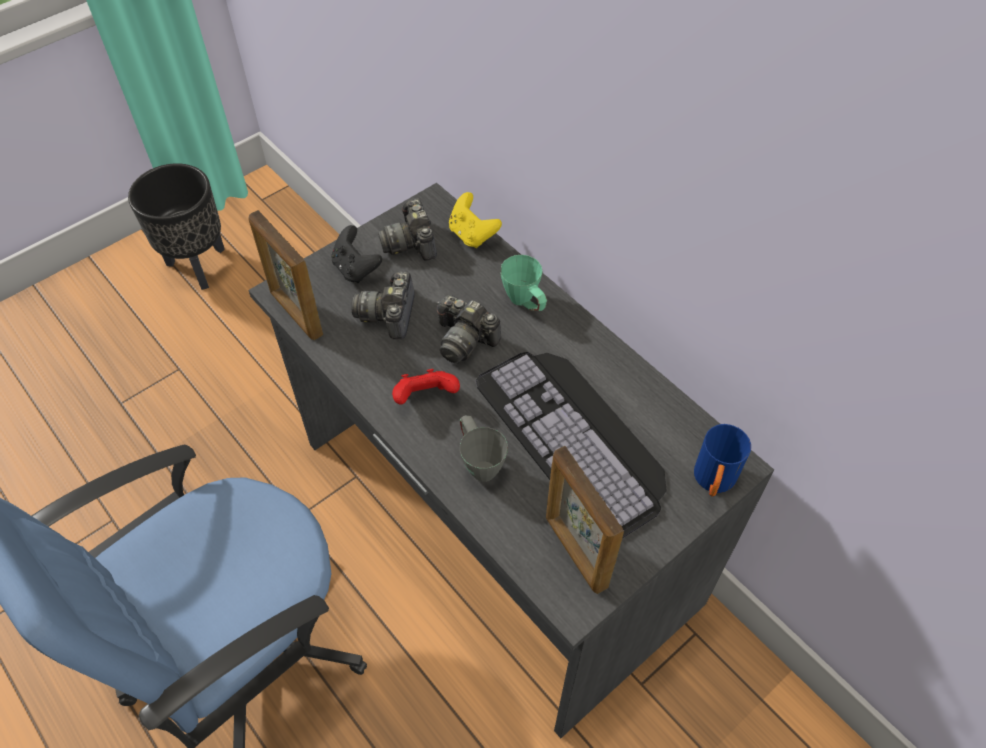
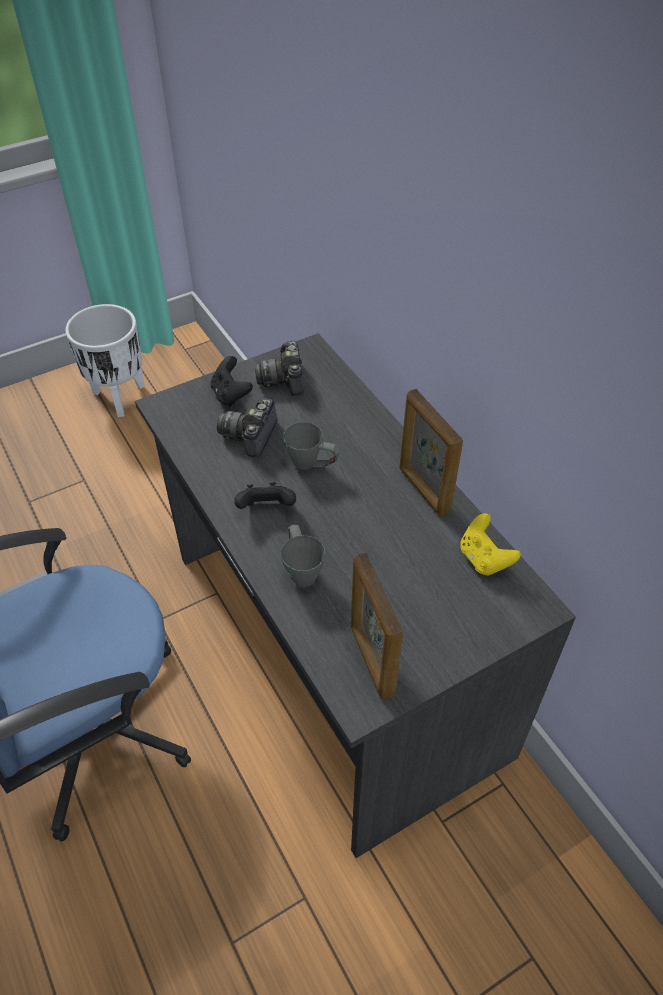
camera: 10 degrees right, 5 degrees down
(198, 266) = (119, 397): black planter -> white planter
(296, 314) = (170, 425): picture frame -> picture frame (423, 490)
(425, 397) = (266, 509): red game controller -> black game controller
(464, 340) = (312, 465): camera -> grey mug
(472, 235) = (339, 379): yellow game controller -> yellow game controller (484, 559)
(525, 304) = (374, 442): green mug -> none
(577, 437) = (395, 562): keyboard -> none
(713, 482) = (514, 619): blue mug -> none

